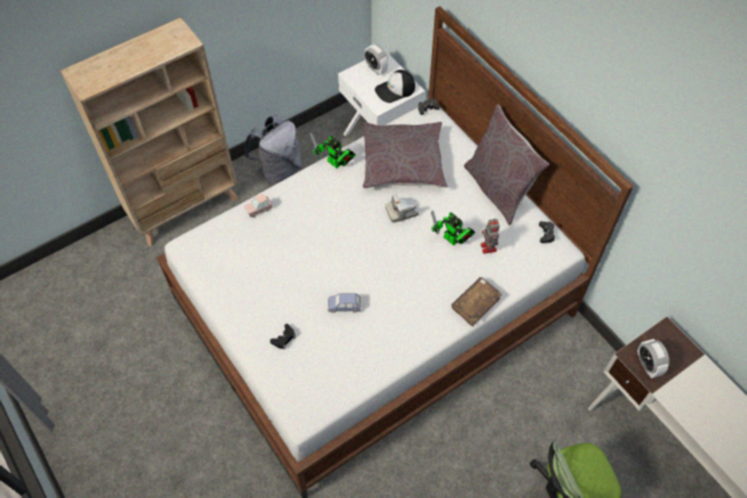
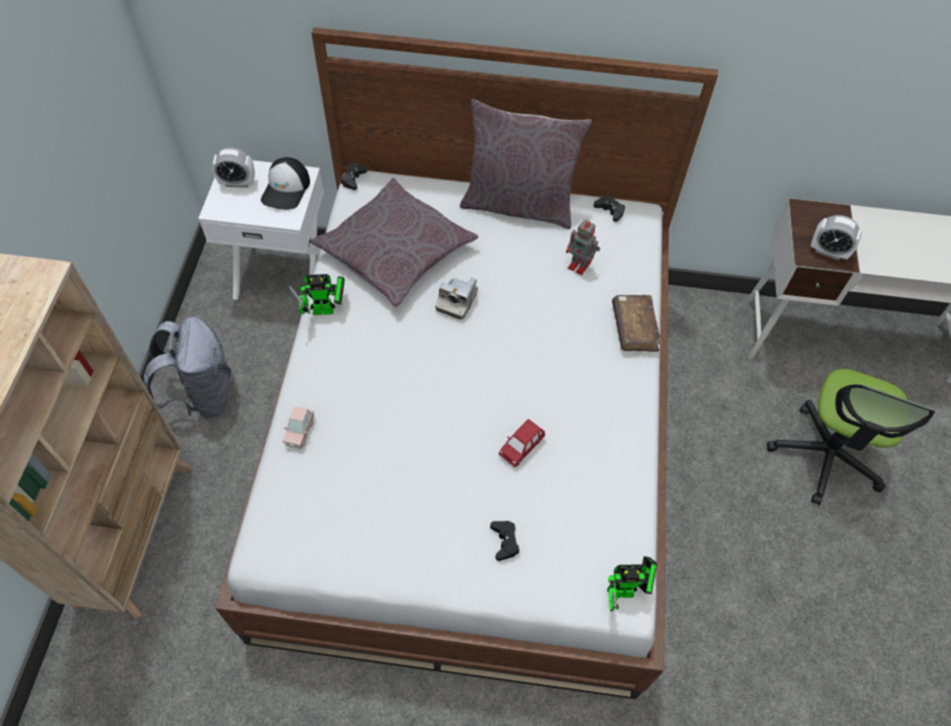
camera: 50 degrees left, 0 degrees up
(344, 306) = (521, 447): blue toy car -> red toy car
(452, 241) = (540, 287): toy robot -> toy robot (625, 591)

